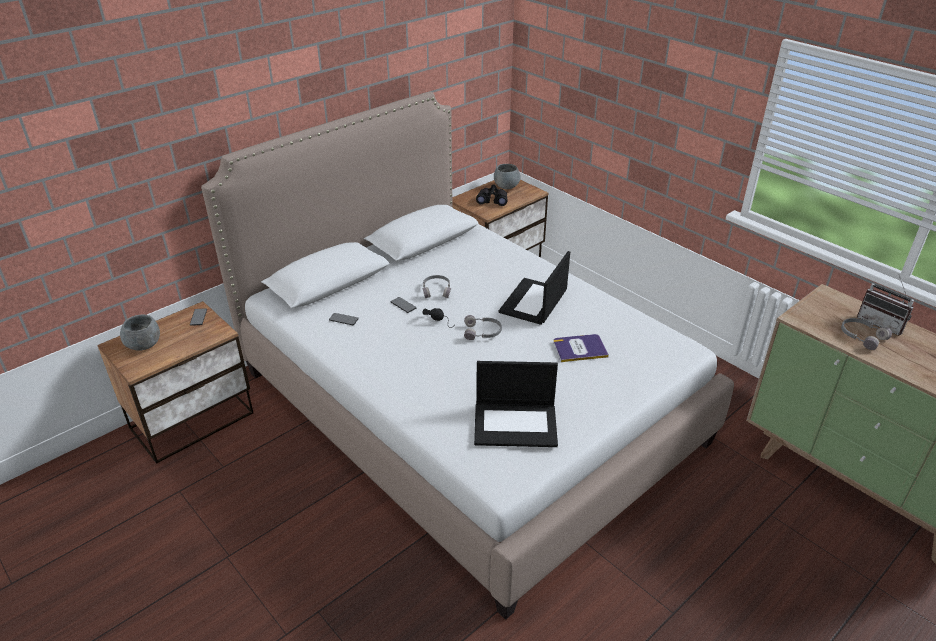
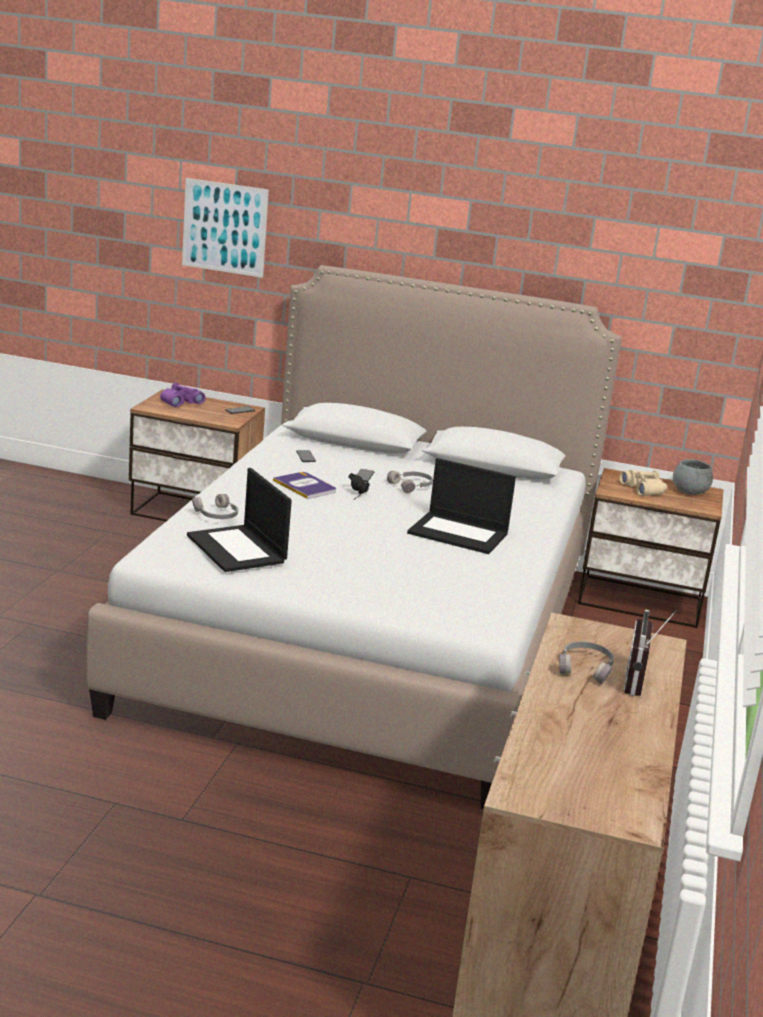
camera: 55 degrees right, 15 degrees down
(102, 164) = (224, 227): none -> picture
(144, 345) = (180, 402): grey bowl -> purple binoculars
(482, 332) = (367, 516): grey headphones -> grey headphones (216, 515)
(492, 200) = (643, 489): black binoculars -> beige binoculars
(533, 302) = (459, 533): laptop -> laptop turned 150 degrees counterclockwise
(579, 349) = (406, 567): book -> book (305, 486)

